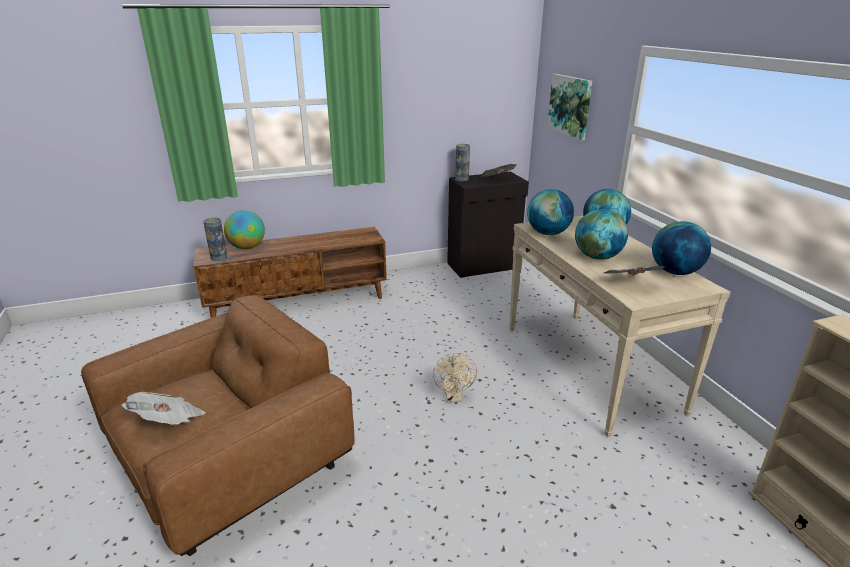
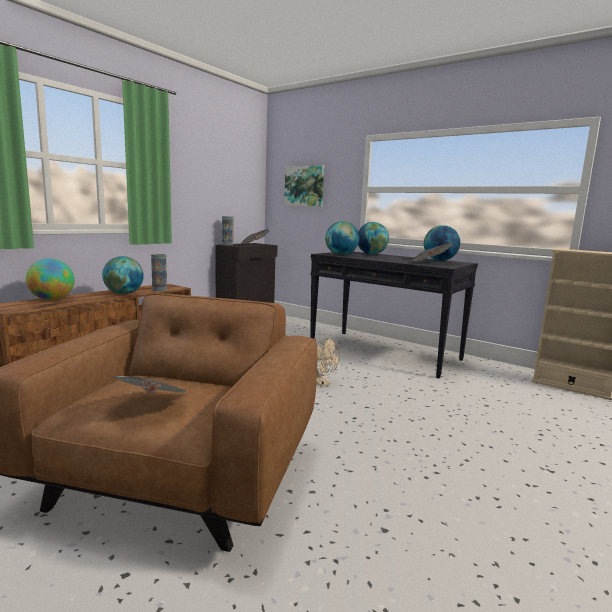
camera: 35 degrees left, 15 degrees down
(219, 257) = (28, 307): vase -> vase (159, 289)
(590, 368) = (384, 352): beige console table -> black console table
(597, 257) = (390, 259): globe -> globe (124, 293)

